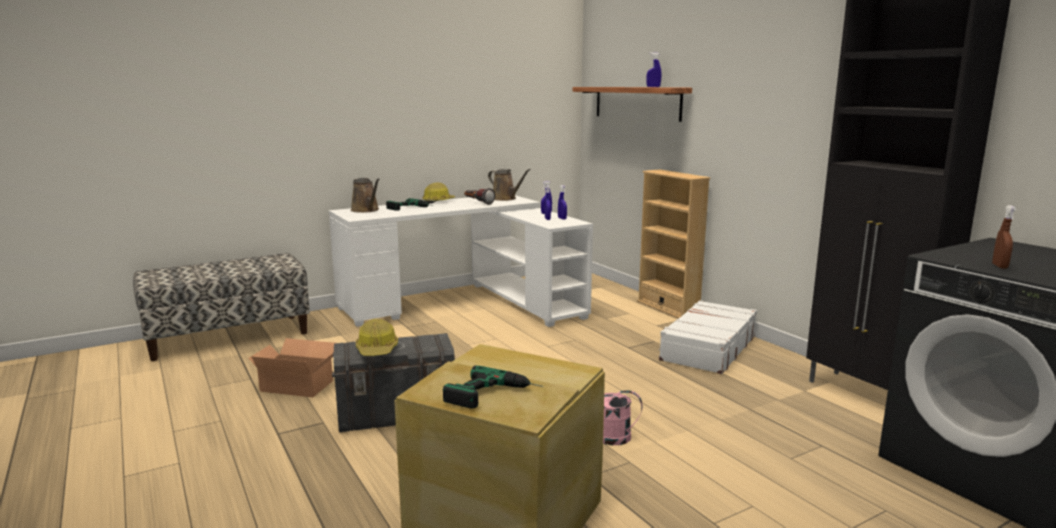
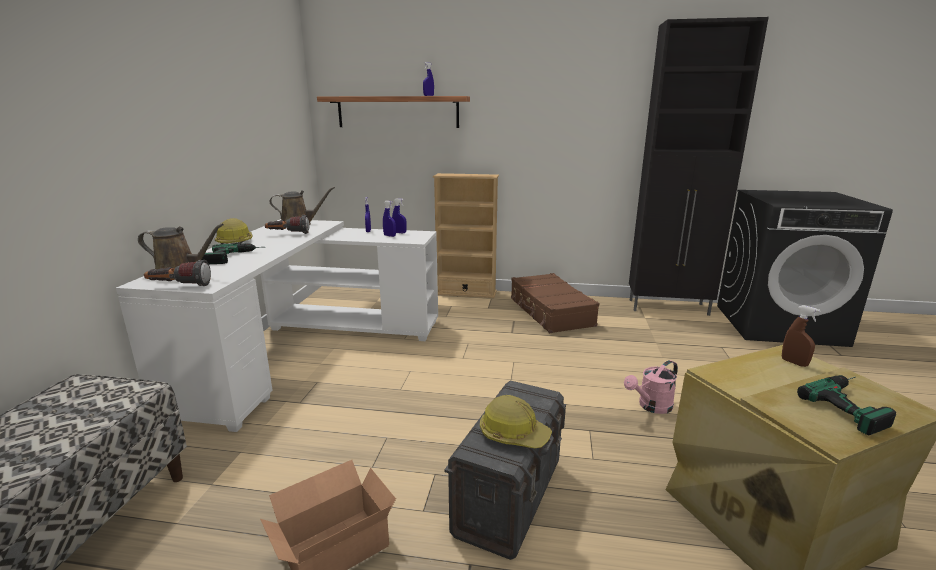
camera: 50 degrees left, 5 degrees up
(347, 215) = (179, 286): none -> flashlight
(707, 348) = (550, 312): white suitcase -> brown suitcase
(999, 266) = (814, 203): brown spray bottle -> brown spray bottle (794, 363)

